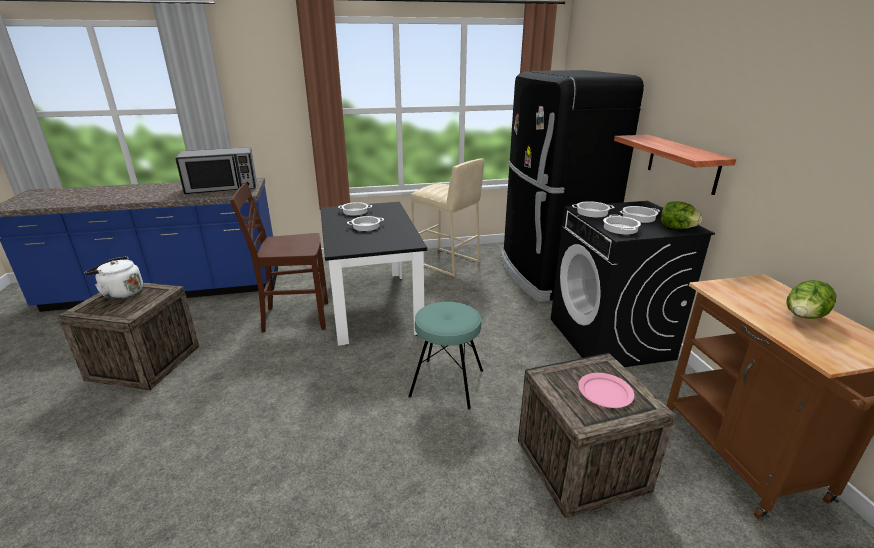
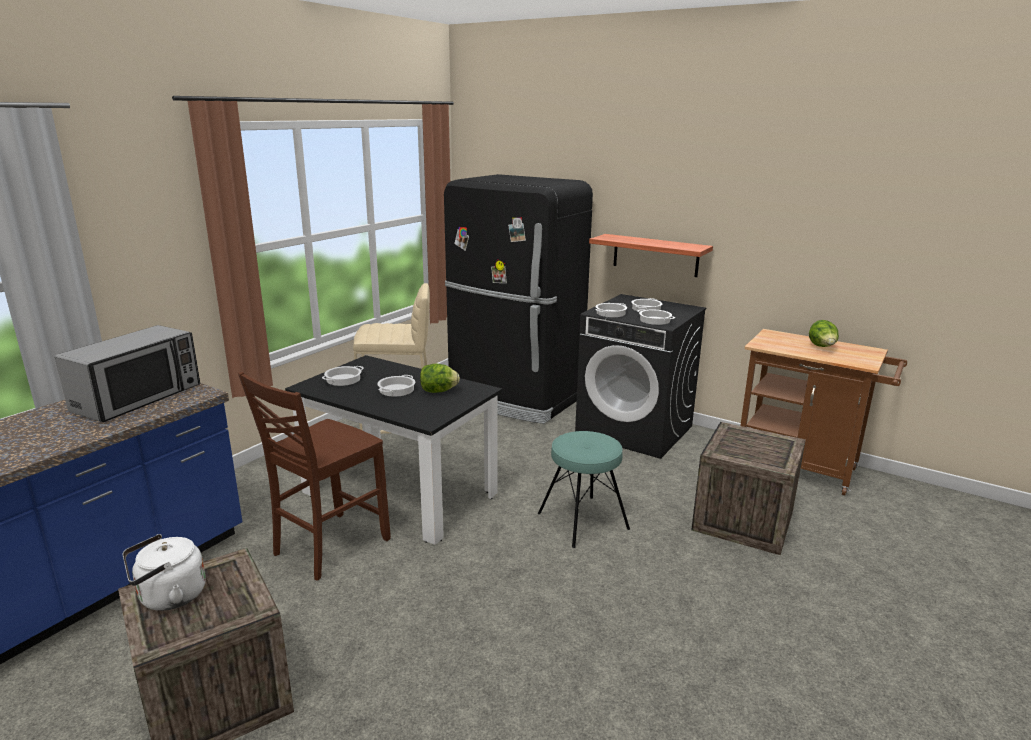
camera: 45 degrees left, 5 degrees down
(605, 392) = (760, 445): pink plate -> none
(676, 228) = (682, 310): lettuce -> lettuce (438, 391)

